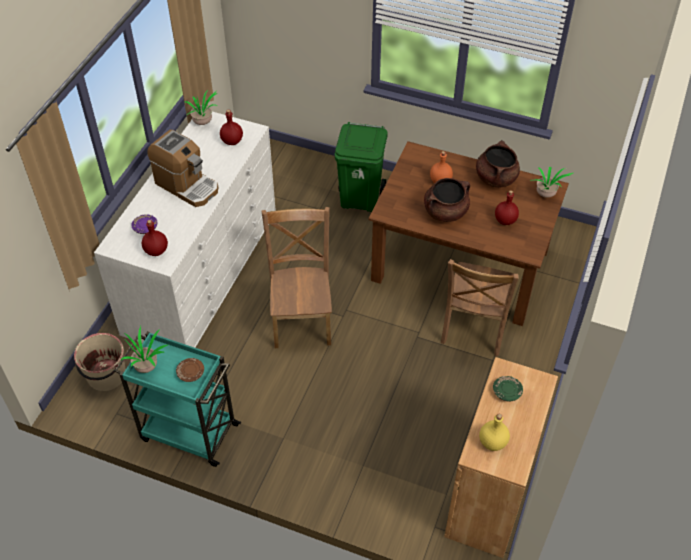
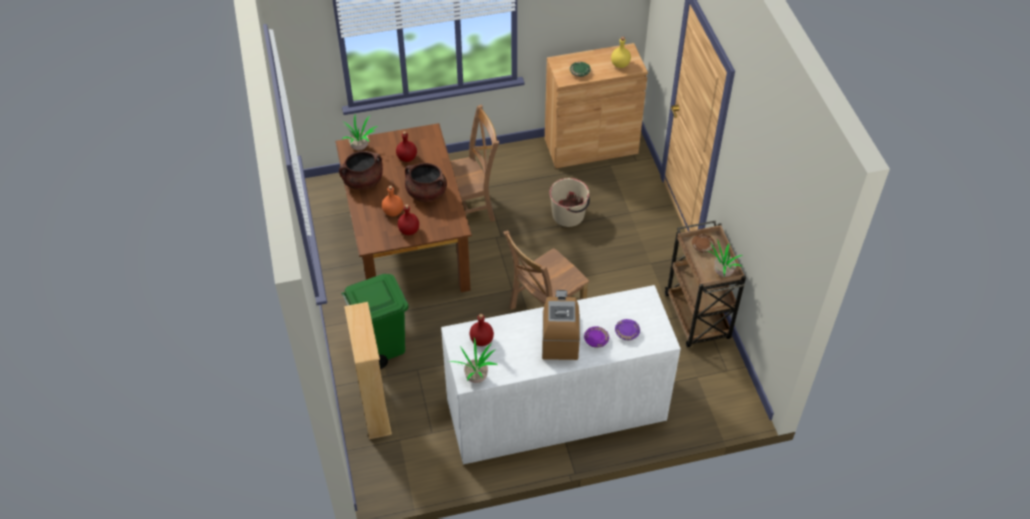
camera: 125 degrees left, 0 degrees up
(106, 376) = (707, 401): beige bucket -> beige bucket (568, 215)
(156, 251) = (641, 309): red bottle -> red bottle (409, 230)
(160, 205) = (596, 340): none -> purple plate
(188, 431) = (697, 318): turquoise cart -> brown cart
(306, 170) = (374, 409): none -> beige bookcase

